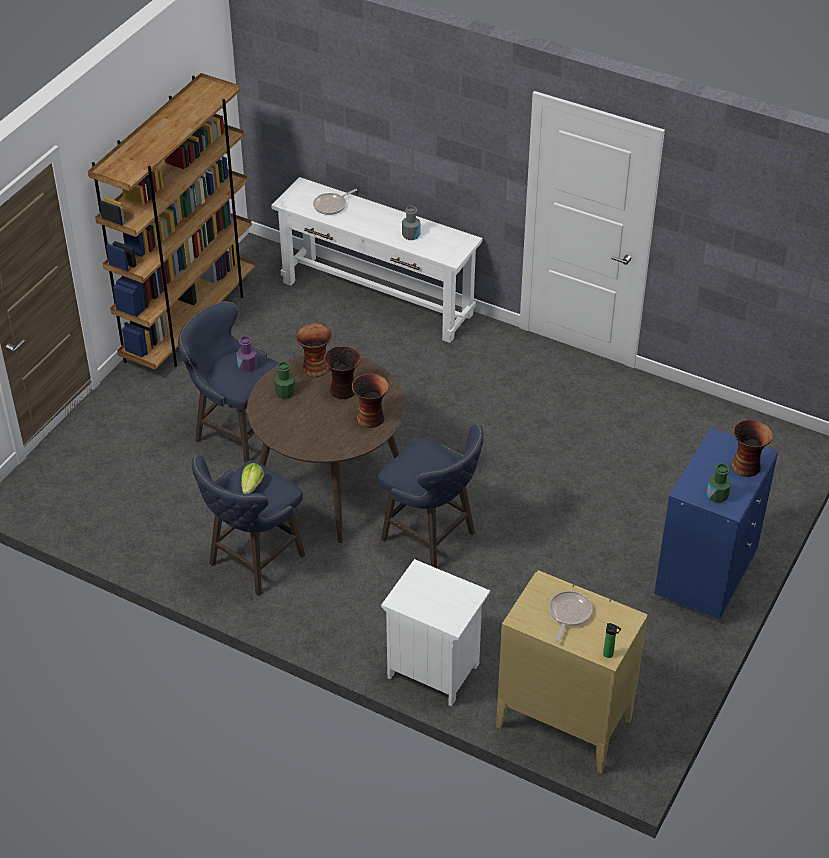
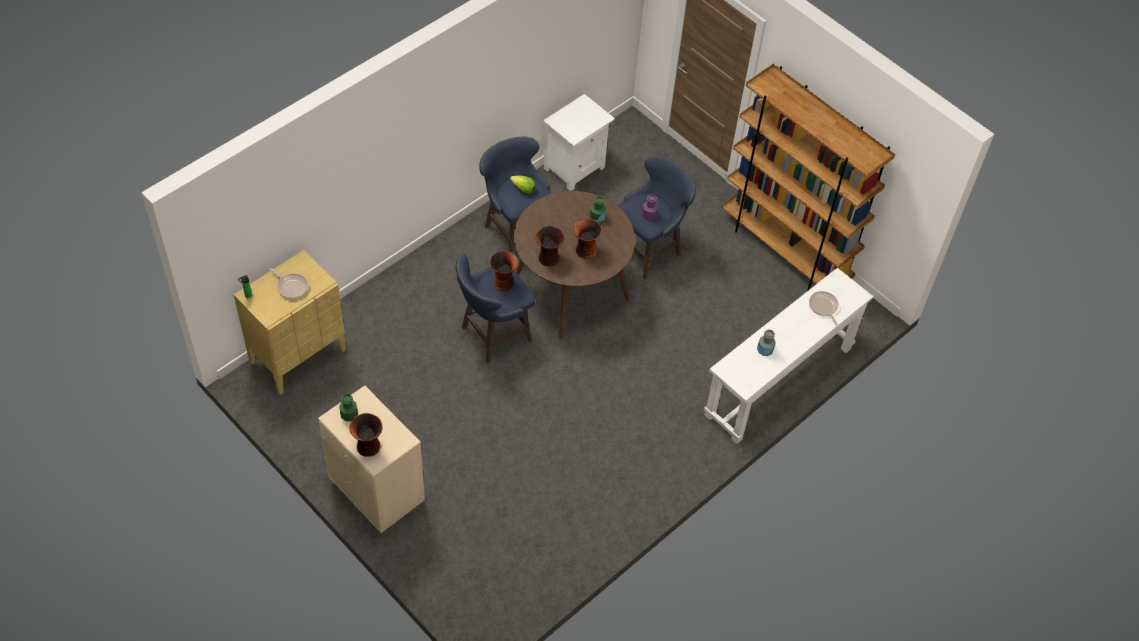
camera: 105 degrees right, 10 degrees up
(315, 367) = (617, 241): vase -> vase (504, 282)
(433, 668) = (378, 301): white nightstand -> white nightstand (575, 168)
(705, 579) = (376, 492): blue cabinet -> beige cabinet

